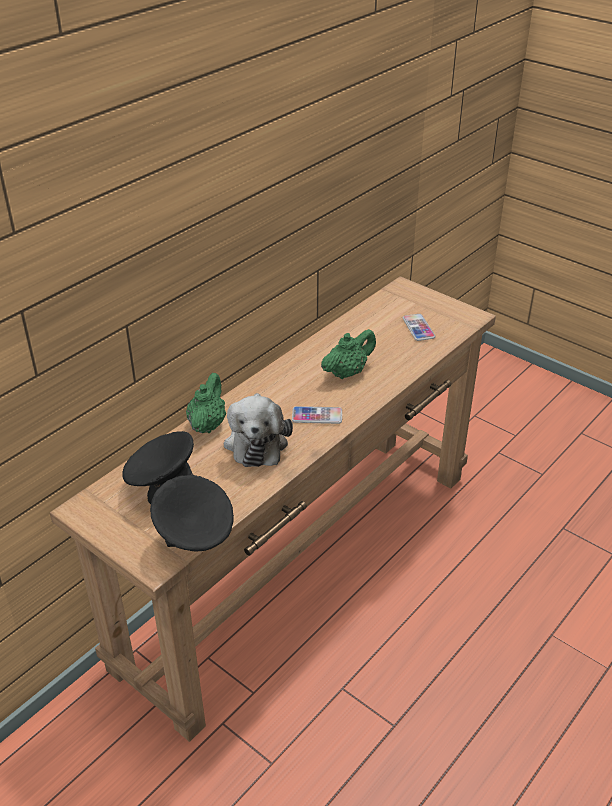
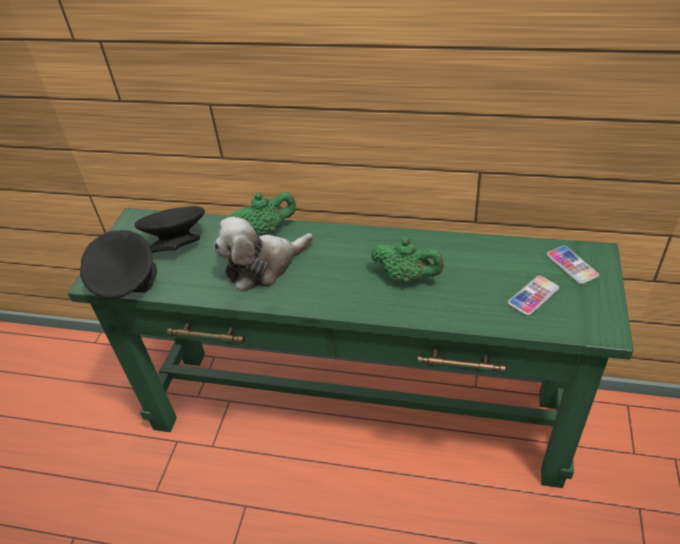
camera: 65 degrees right, 5 degrees up
(302, 565) = (355, 412): brown console table -> green console table
(317, 416) = (324, 286): phone -> phone (572, 265)

